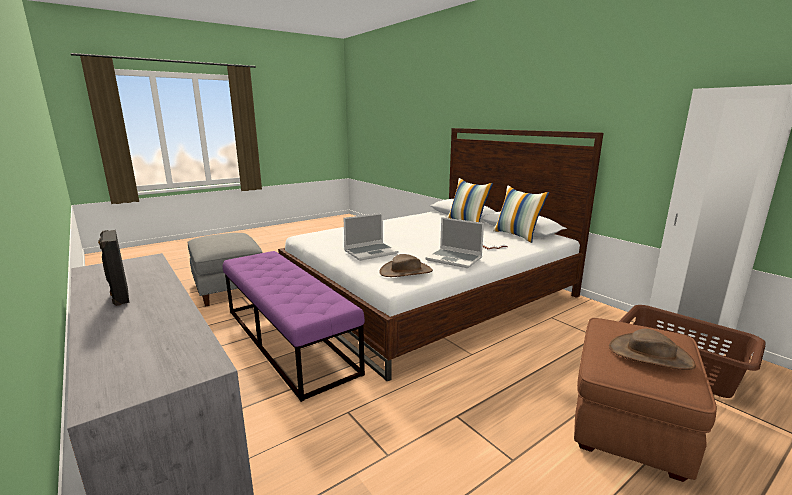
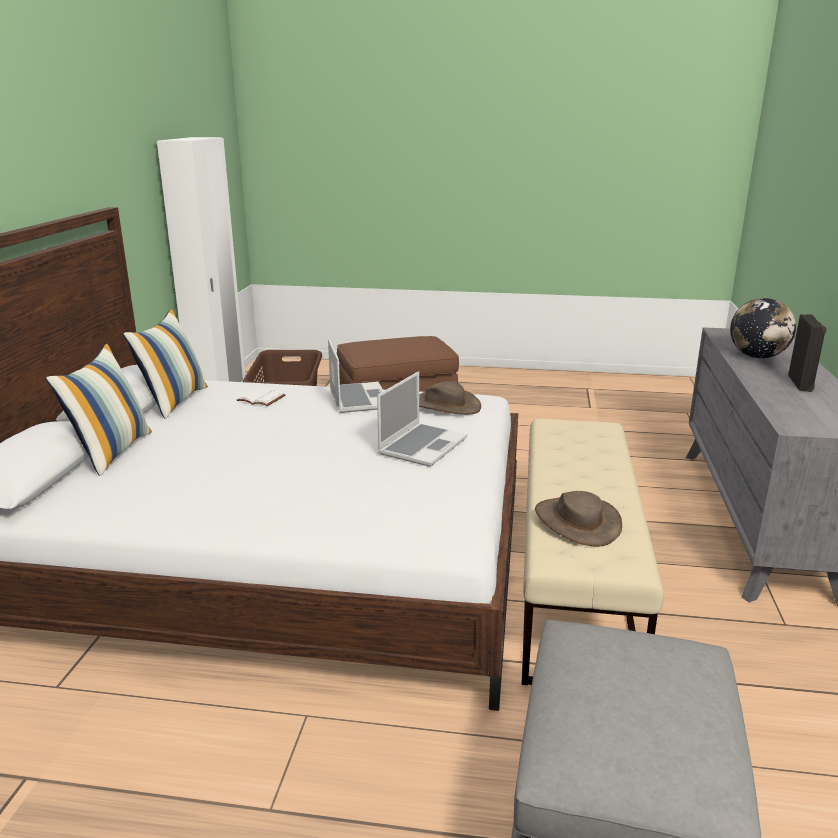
camera: 135 degrees left, 5 degrees up
(155, 322) = (757, 356): none -> globe
(288, 339) = (575, 577): purple bench -> beige bench
(371, 252) = (422, 446): laptop -> laptop turned 105 degrees clockwise
(650, 355) = (403, 342): brown hat -> brown hat (577, 521)

